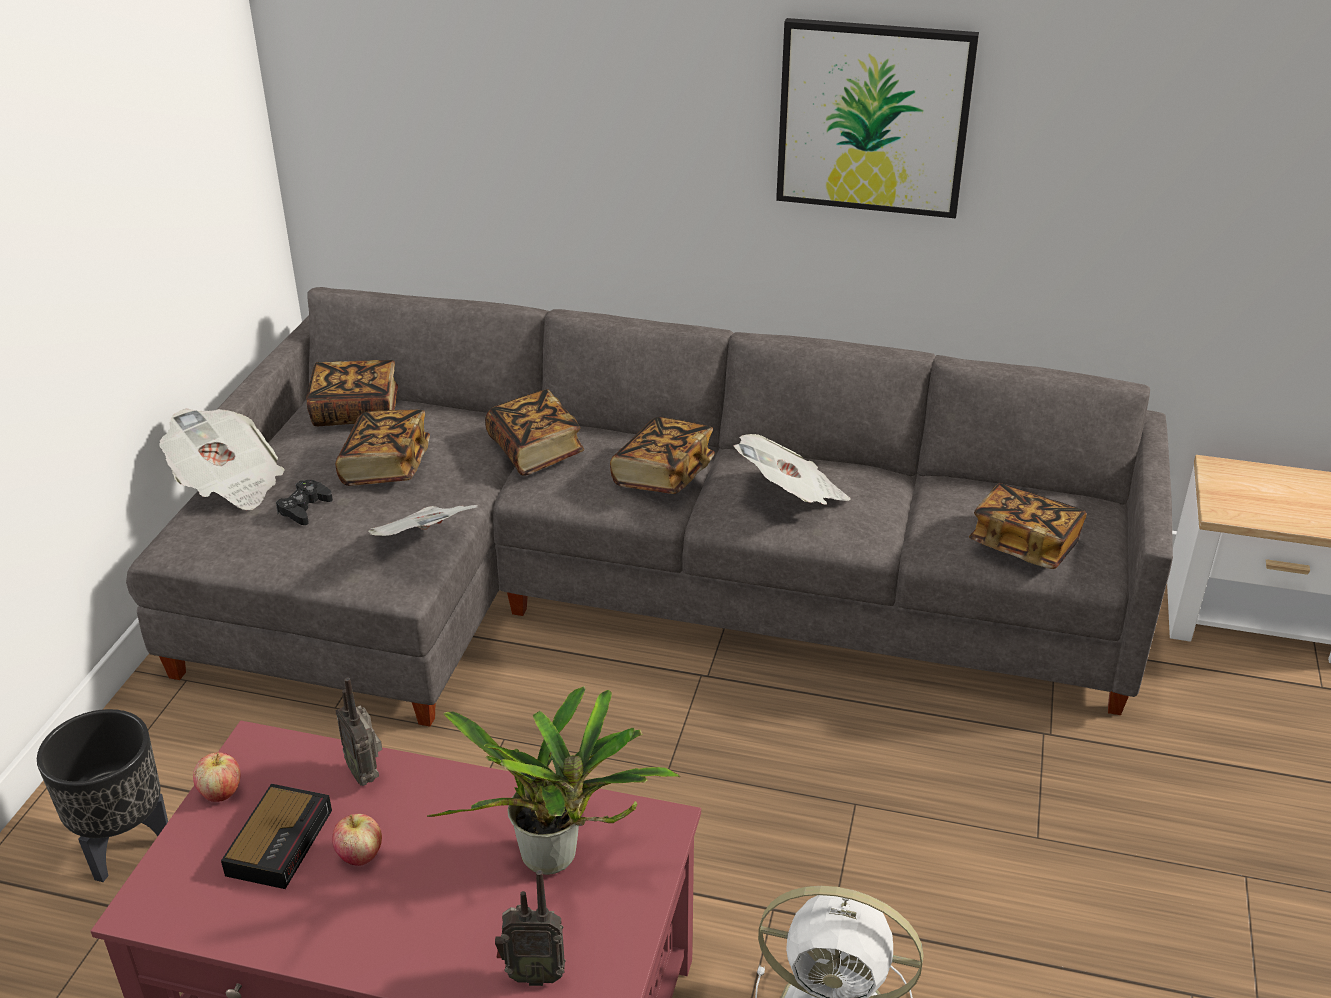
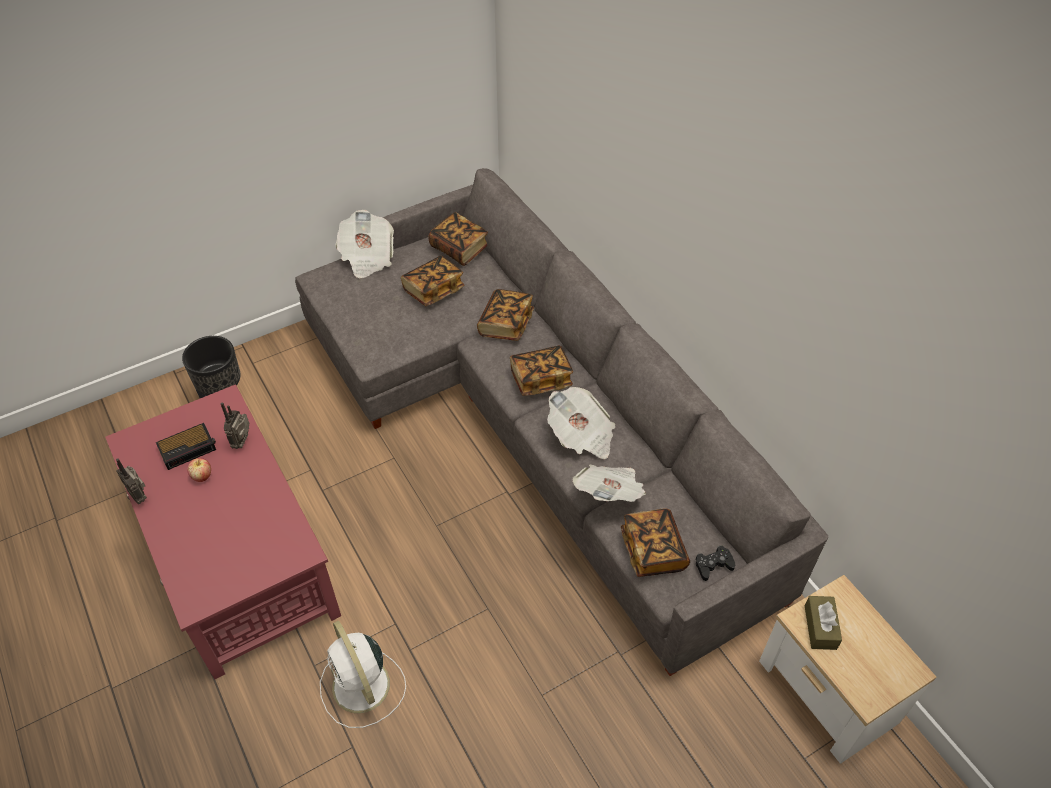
camera: 45 degrees right, 15 degrees up
(221, 793) = (195, 412): apple -> none
(304, 508) = (377, 291): black game controller -> black game controller (713, 565)
(425, 543) = (399, 345): newspaper -> newspaper (610, 493)
(533, 974) = (192, 573): radio -> radio (140, 496)
(556, 861) = (254, 536): potted plant -> none
(873, 118) = (726, 250): picture -> none
(1247, 505) = (820, 627): none -> brown tissue box

